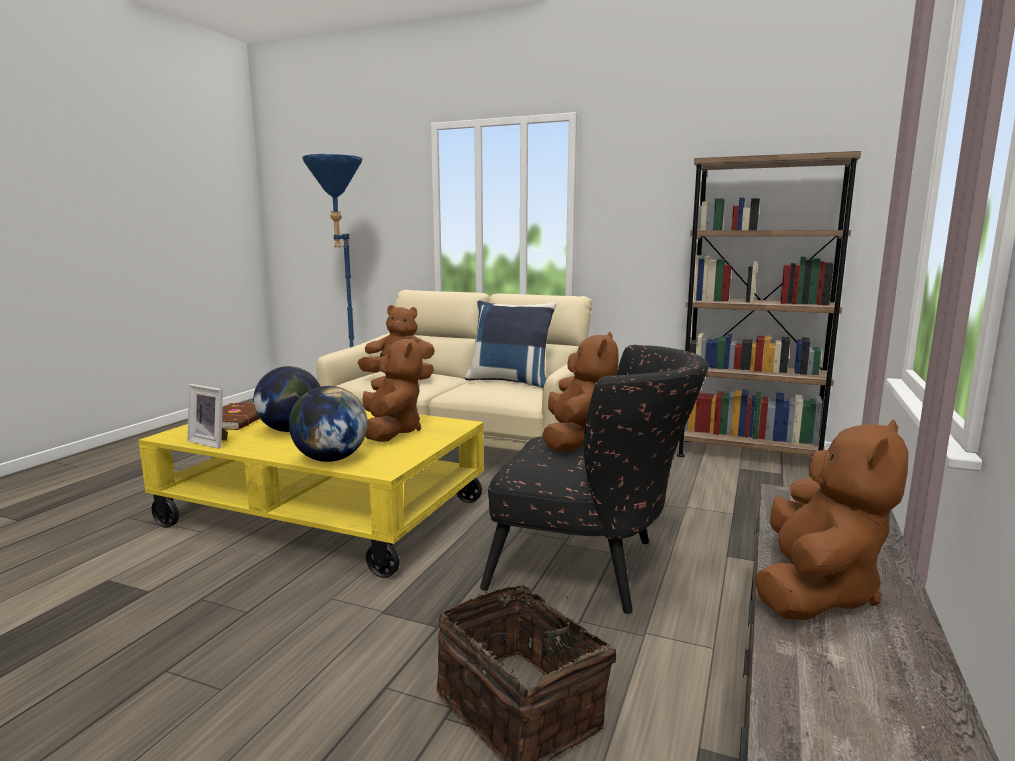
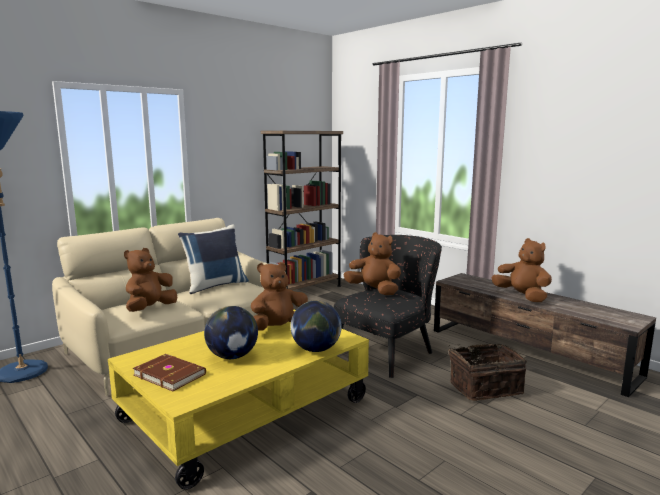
camera: 65 degrees left, 0 degrees up
(212, 442) = (227, 385): picture frame -> none
(391, 432) = (278, 329): brown plush toy -> brown plush toy turned 45 degrees counterclockwise

